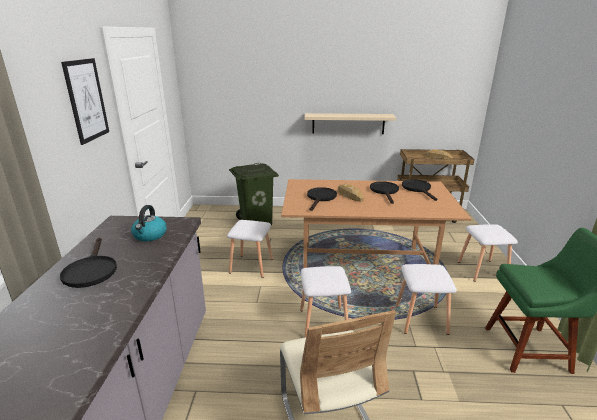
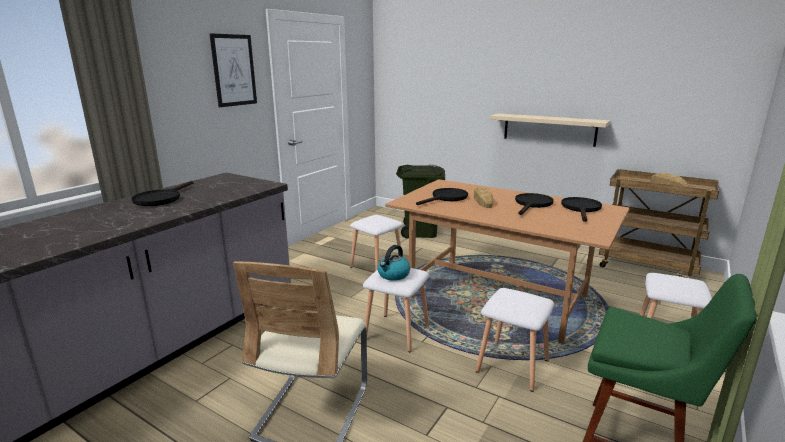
camera: 30 degrees right, 5 degrees down
(150, 235) = (231, 187): kettle -> kettle (393, 275)

